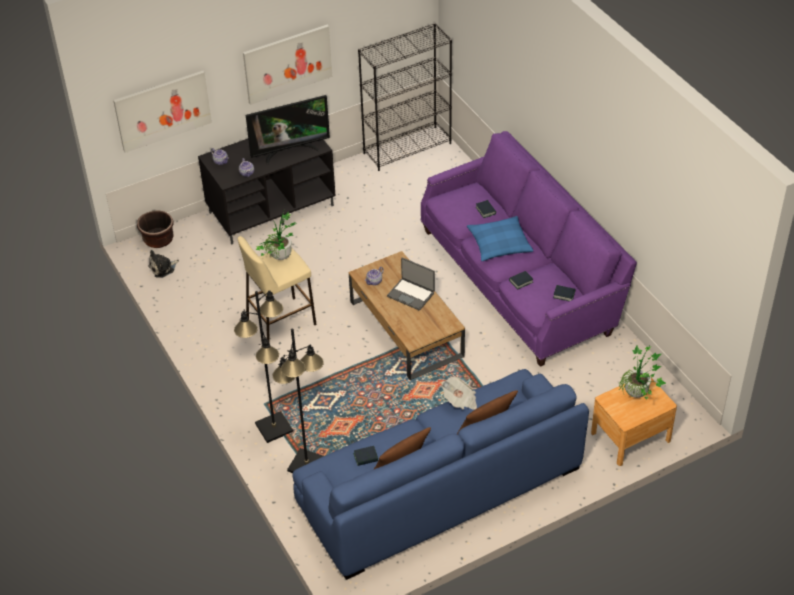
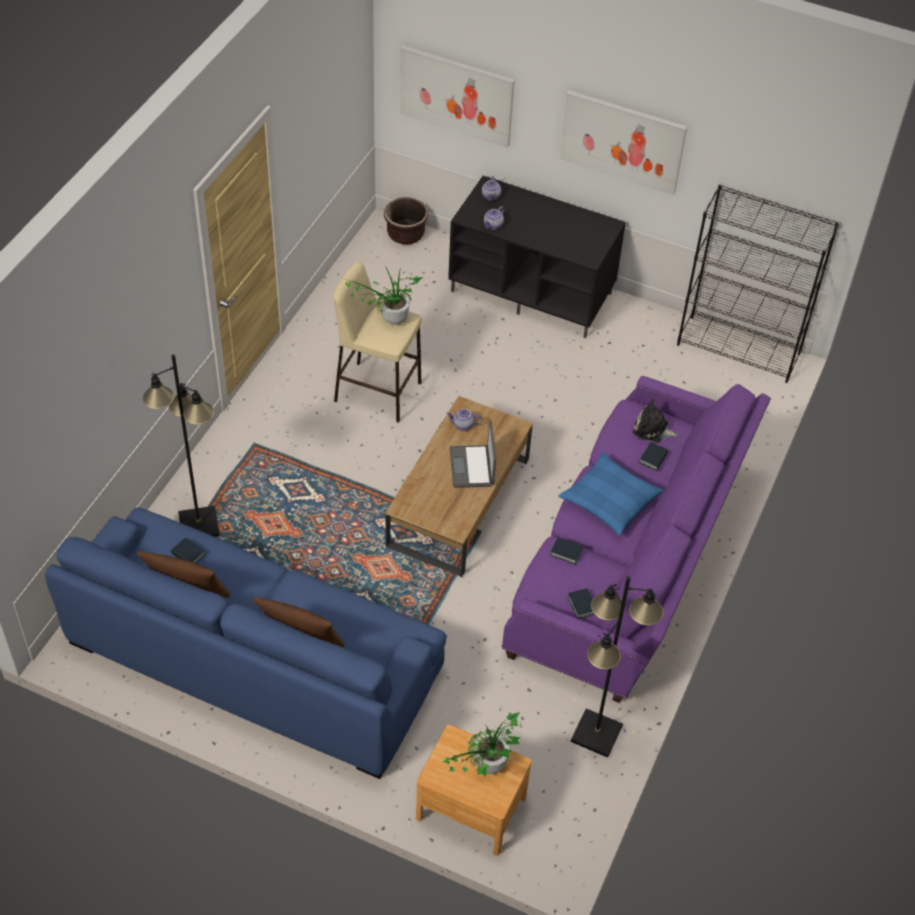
camera: 50 degrees right, 5 degrees up
(163, 268) = (370, 260): plush toy -> plush toy (652, 429)
(274, 428) = (228, 470): black floor lamp -> black floor lamp (596, 734)
(289, 151) = (560, 238): television -> none
(460, 401) = (334, 594): newspaper -> none

